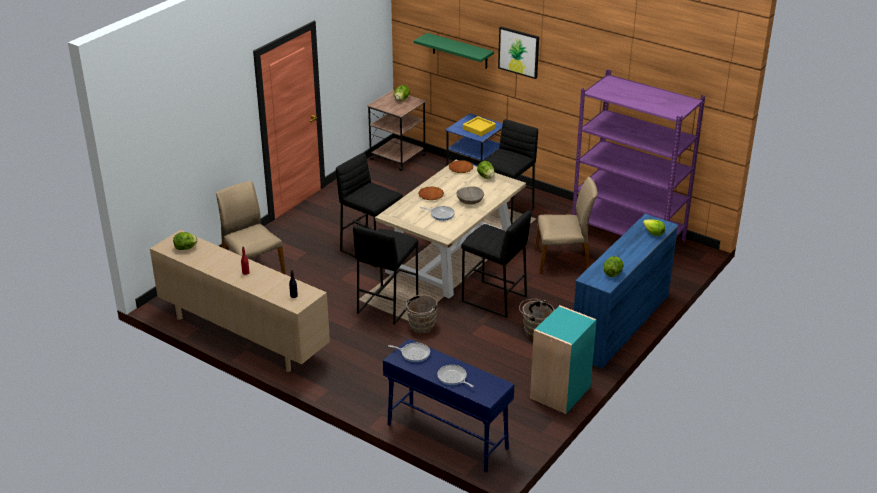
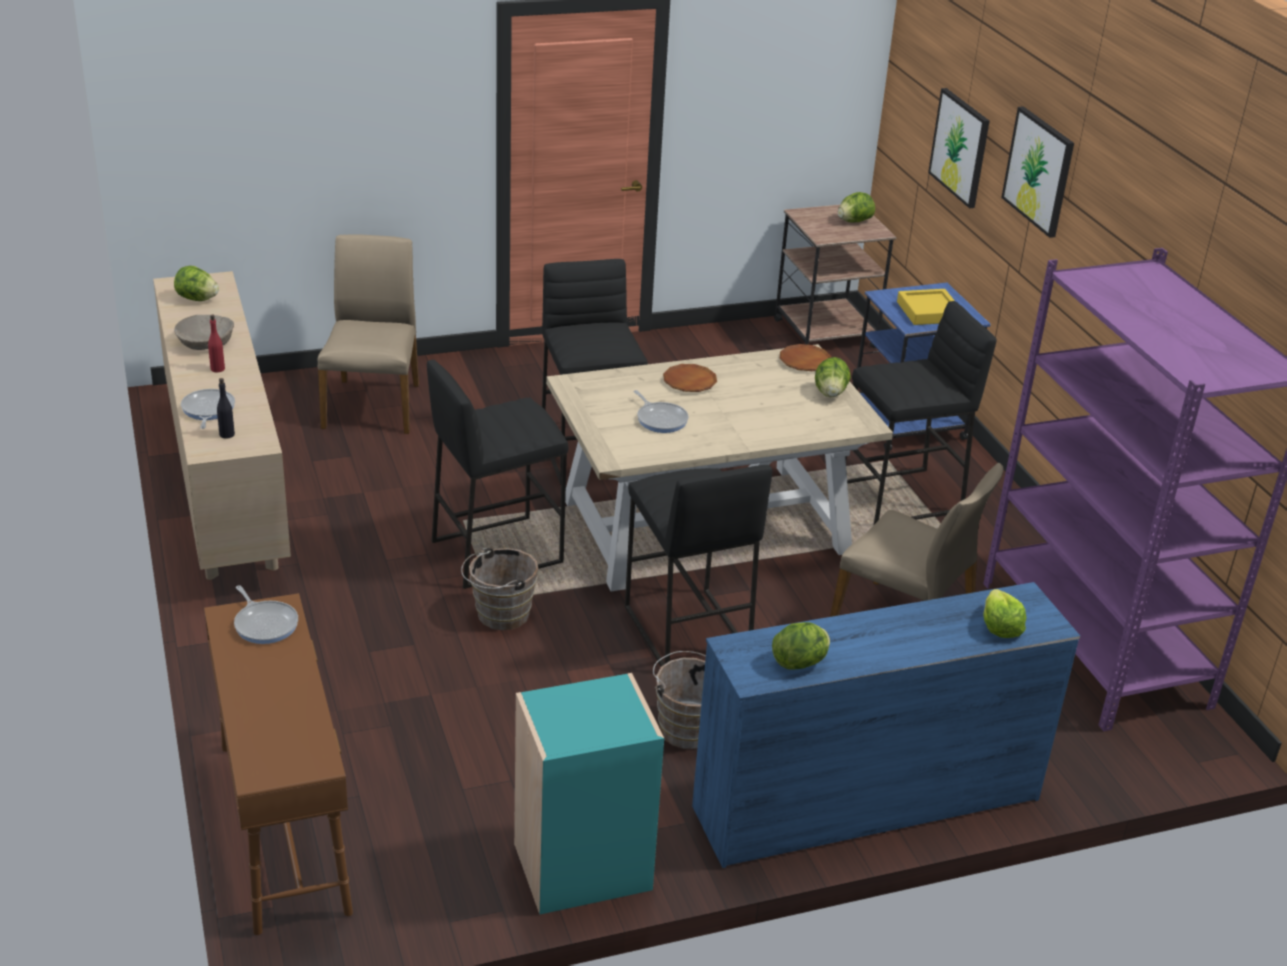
camera: 35 degrees right, 0 degrees up
(447, 436) = (286, 827): blue console table -> brown console table
(453, 378) = (261, 702): frying pan -> frying pan (207, 410)
(460, 51) = (960, 147): green shelf -> picture
(470, 200) = (745, 418): beige bowl -> beige bowl (205, 342)

